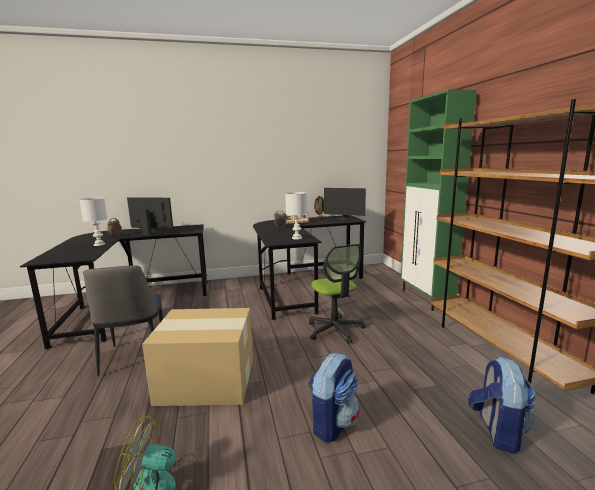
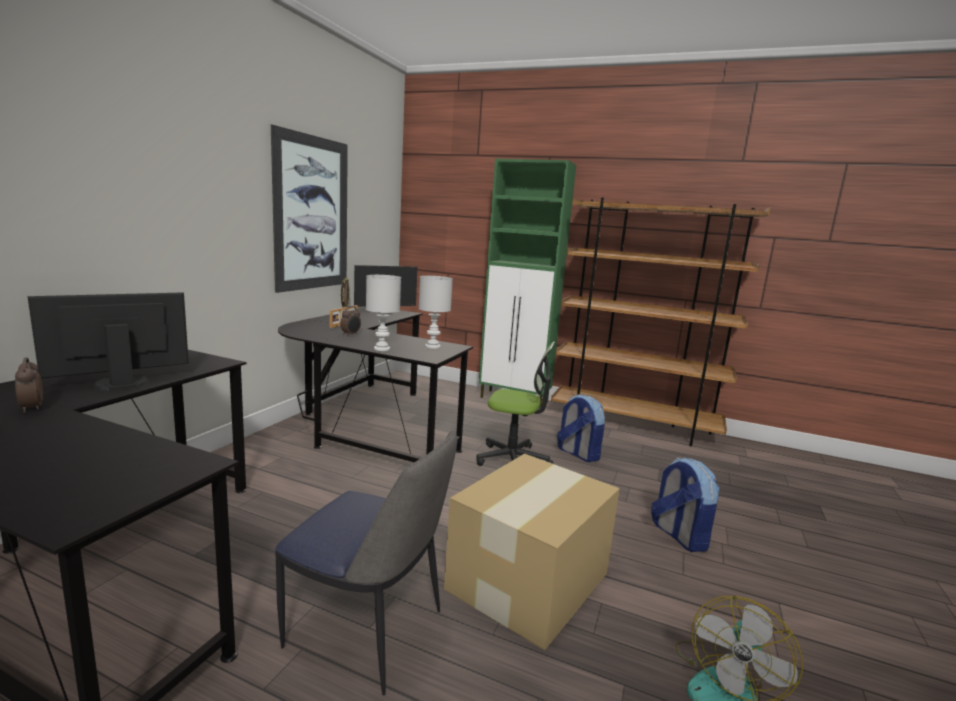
camera: 55 degrees left, 0 degrees up
(99, 244) = (85, 434): white table lamp -> white table lamp (382, 349)
(295, 158) = (312, 214): none -> picture
(497, 431) = (730, 480): backpack -> backpack (577, 454)

